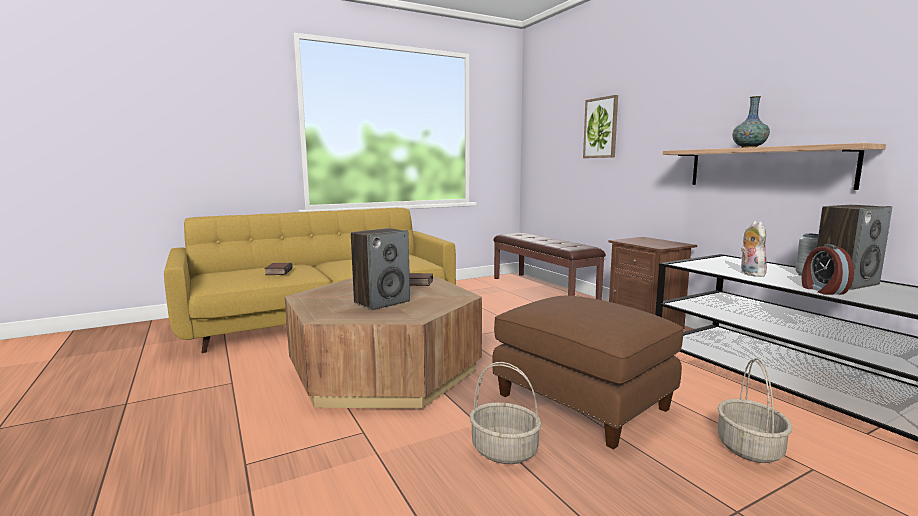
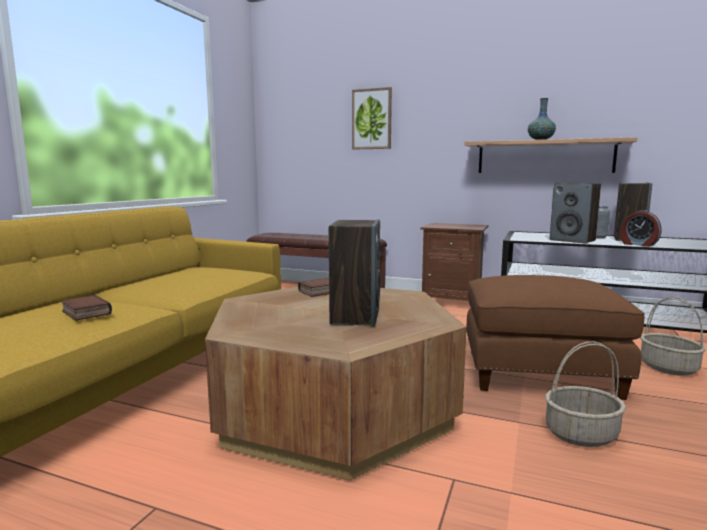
camera: 40 degrees left, 0 degrees up
(750, 273) = (573, 240): plush toy -> speaker

